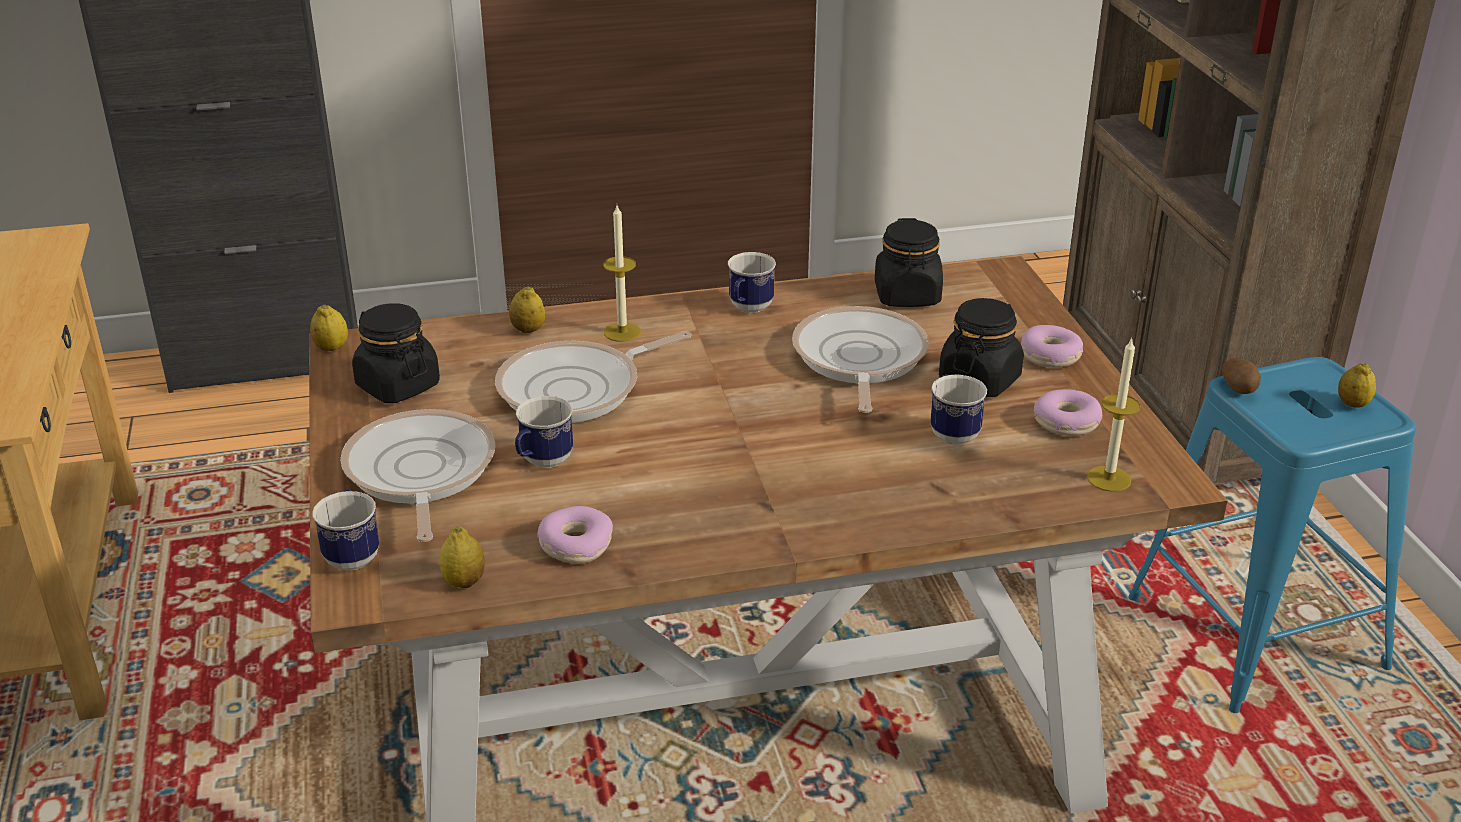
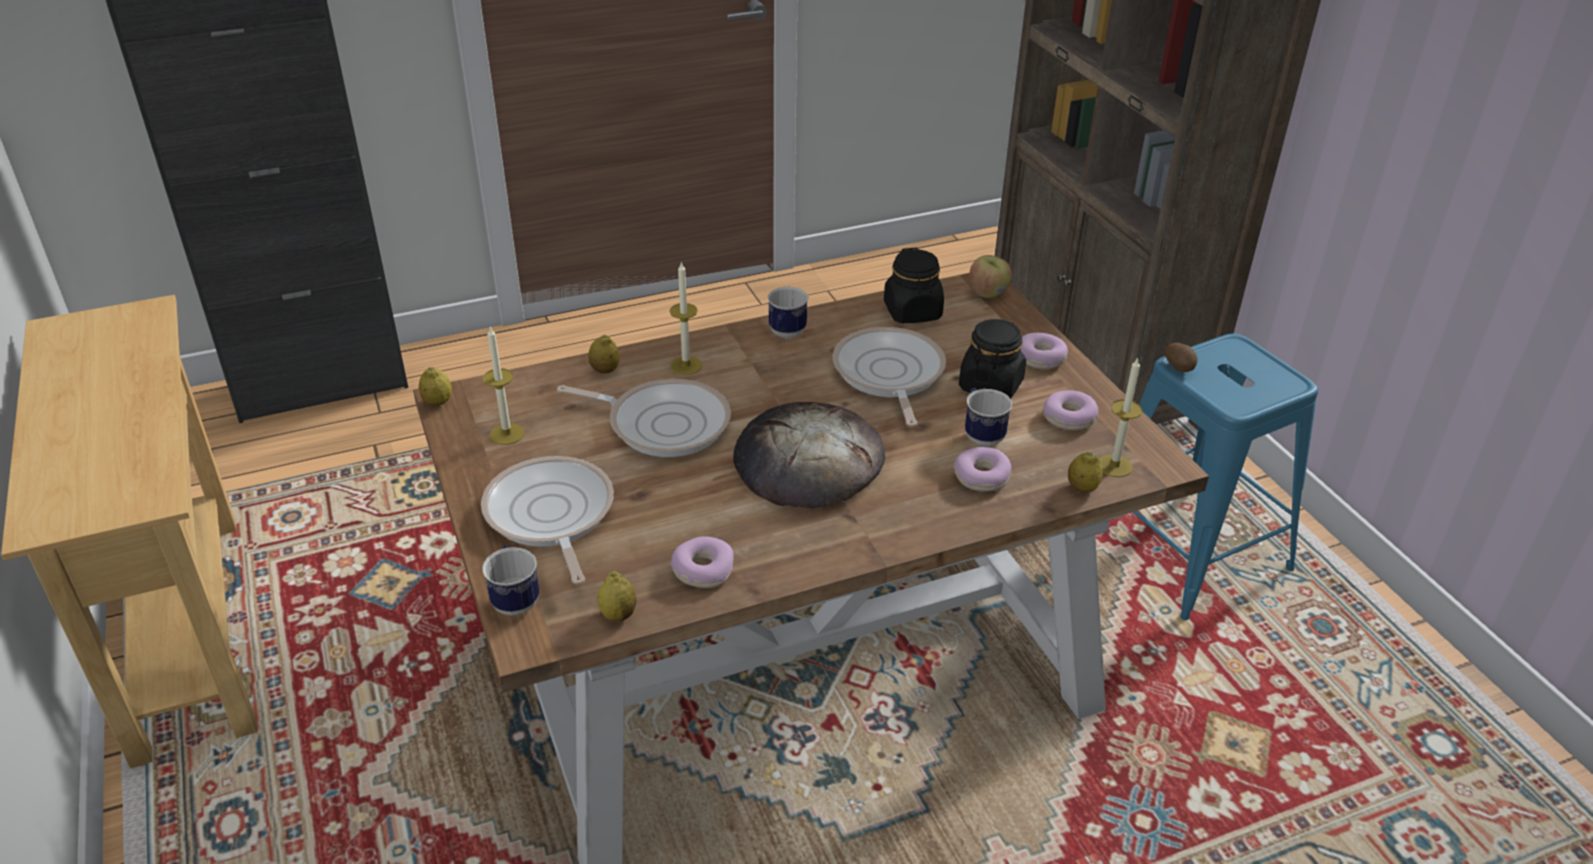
camera: 10 degrees left, 5 degrees up
(397, 386) = (507, 434): black jar -> candle
(542, 463) = (653, 496): mug -> none
(577, 389) = (663, 423): frying pan -> frying pan turned 120 degrees counterclockwise
(733, 443) = (807, 462): none -> bread
(939, 477) = (982, 477): none -> donut
(1005, 282) = (988, 293): none -> apple
(1352, 404) = (1267, 373): lemon -> lemon (1082, 488)

